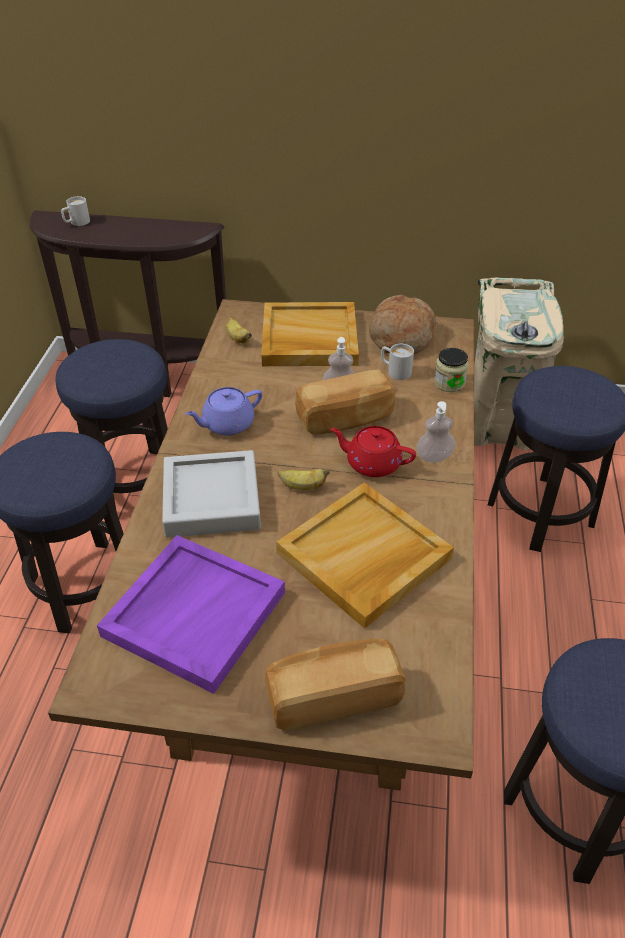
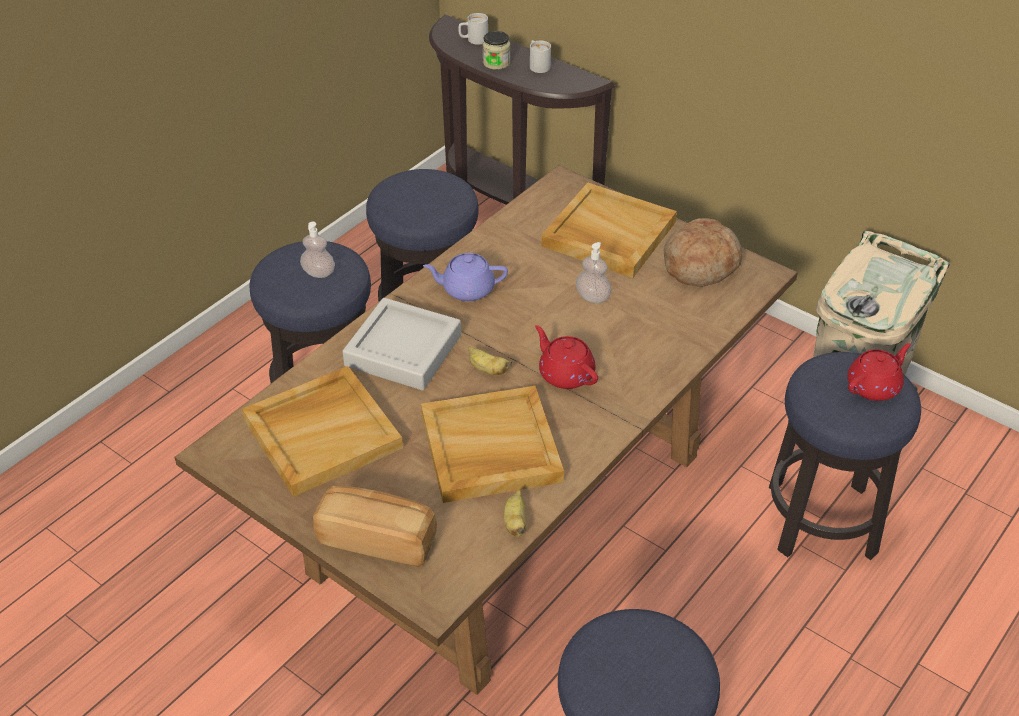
camera: 30 degrees right, 0 degrees up
(194, 612) = (323, 433): purple tray -> beige tray
(237, 339) = (540, 211): banana -> banana (515, 522)
(345, 419) = (576, 325): bread -> none
(395, 371) = (664, 296): white mug -> white mug (537, 65)
(434, 457) = (628, 390): soap dispenser -> soap dispenser (318, 273)
(449, 383) = (707, 327): jar -> jar (496, 63)
(583, 386) = (874, 386): none -> red teapot

